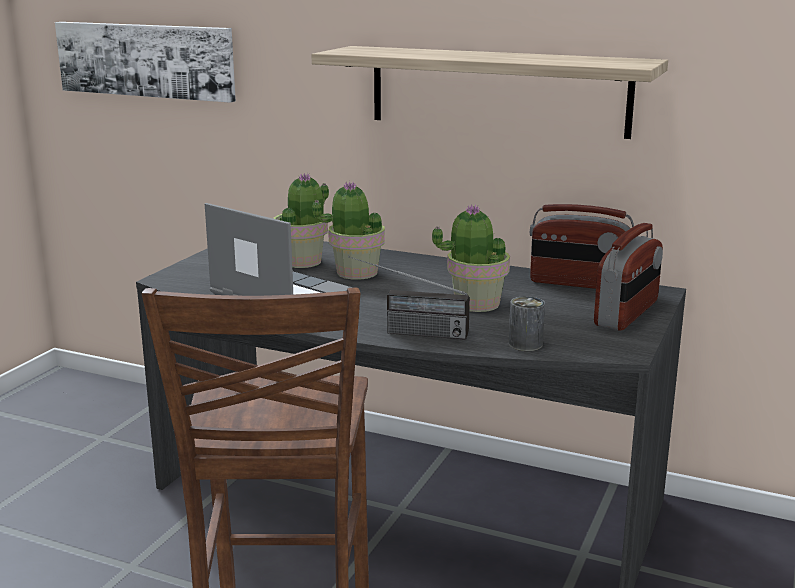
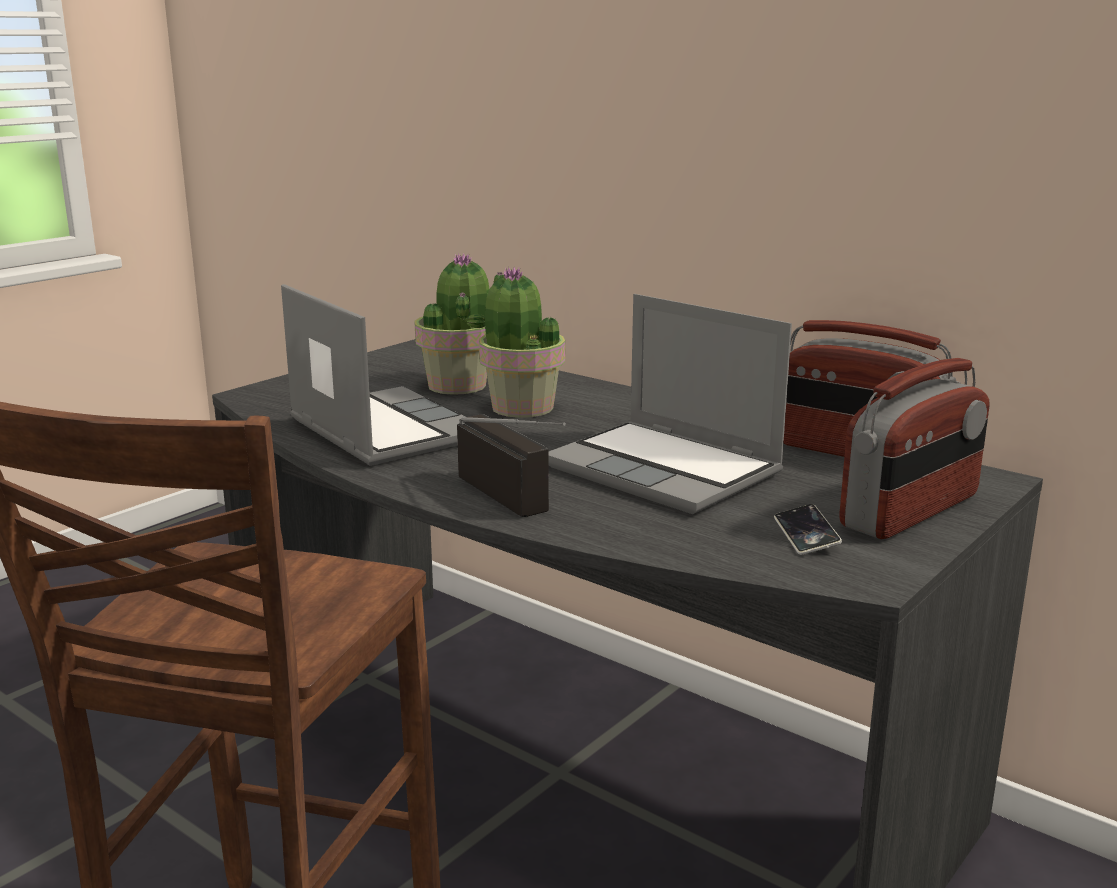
camera: 15 degrees right, 0 degrees up
(146, 60) = (308, 94): picture -> none
(406, 332) = (523, 504): radio -> radio turned 150 degrees counterclockwise
(476, 304) = (666, 470): potted plant -> laptop
(497, 90) = (756, 135): shelf -> none
(525, 344) = (700, 546): can -> none
(578, 332) = (806, 535): none -> phone

